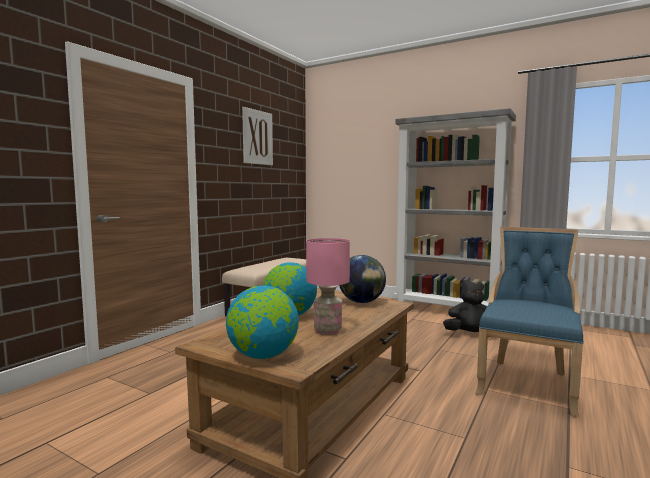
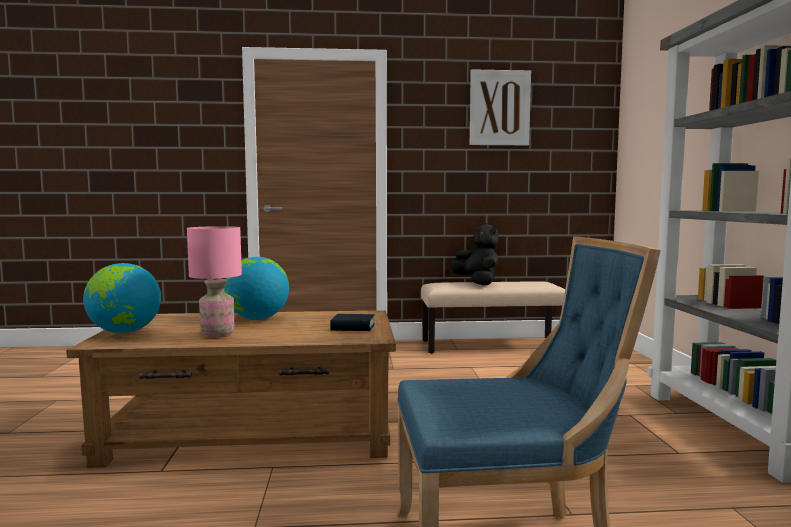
camera: 55 degrees right, 0 degrees up
(361, 302) = (353, 327): globe -> book
(471, 334) = (657, 469): black plush toy -> black plush toy (477, 283)

